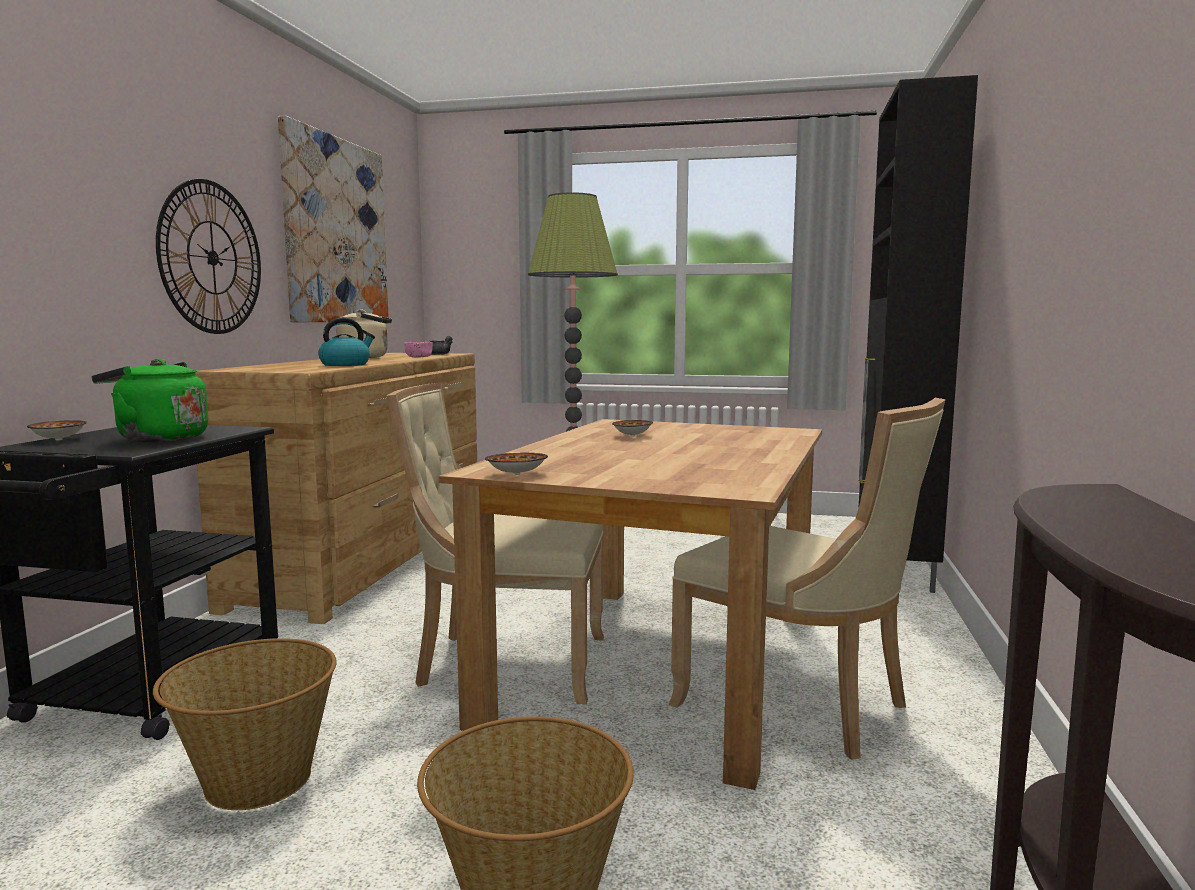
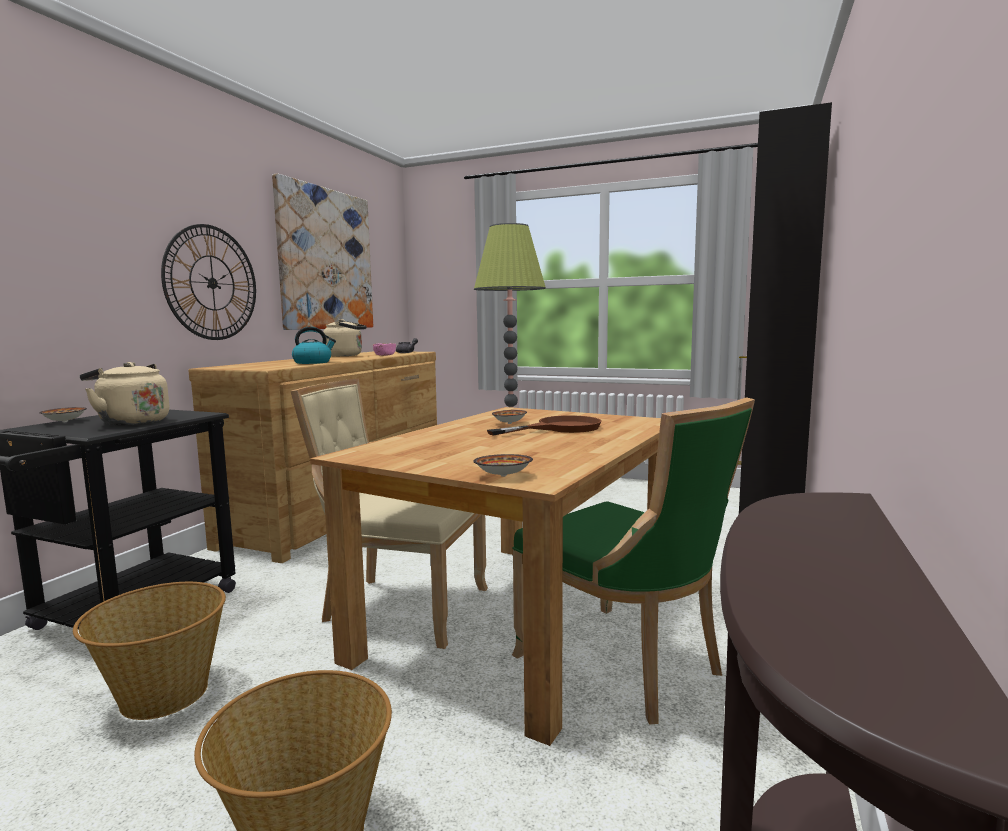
camera: 10 degrees right, 0 degrees up
(158, 439) = (131, 422): green kettle -> beige kettle
(518, 474) = (372, 459): bowl -> bowl (504, 476)
(697, 440) = (559, 428): none -> brown frying pan
(800, 705) = (626, 665): beige chair -> green chair

